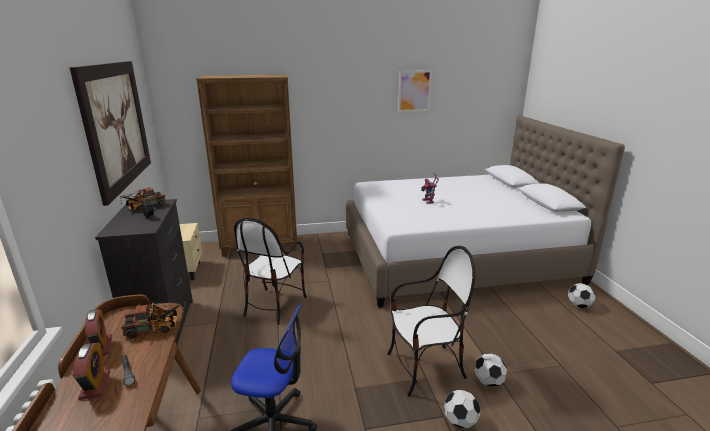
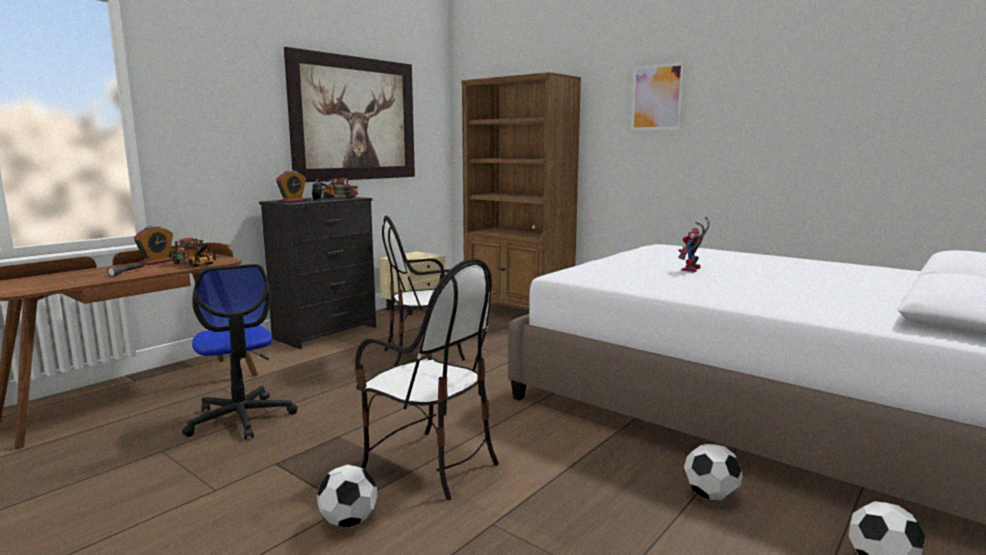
camera: 50 degrees right, 10 degrees down
(95, 385) = (106, 271): alarm clock -> alarm clock (292, 201)
(414, 91) = (780, 94): picture -> picture (657, 97)
(488, 382) = (464, 521): football -> football (710, 496)

